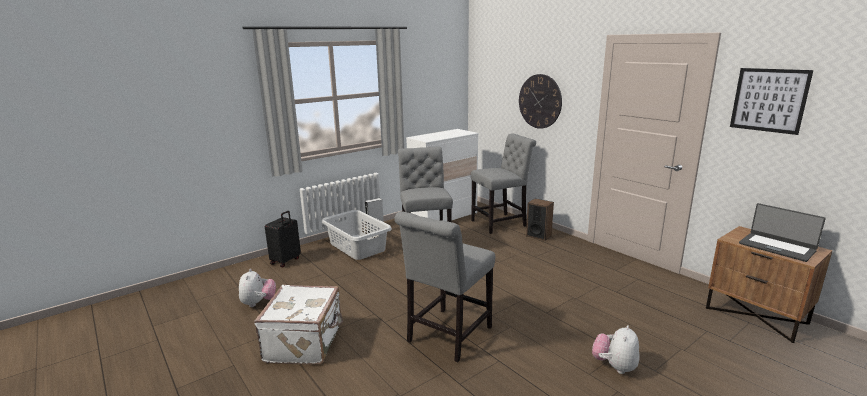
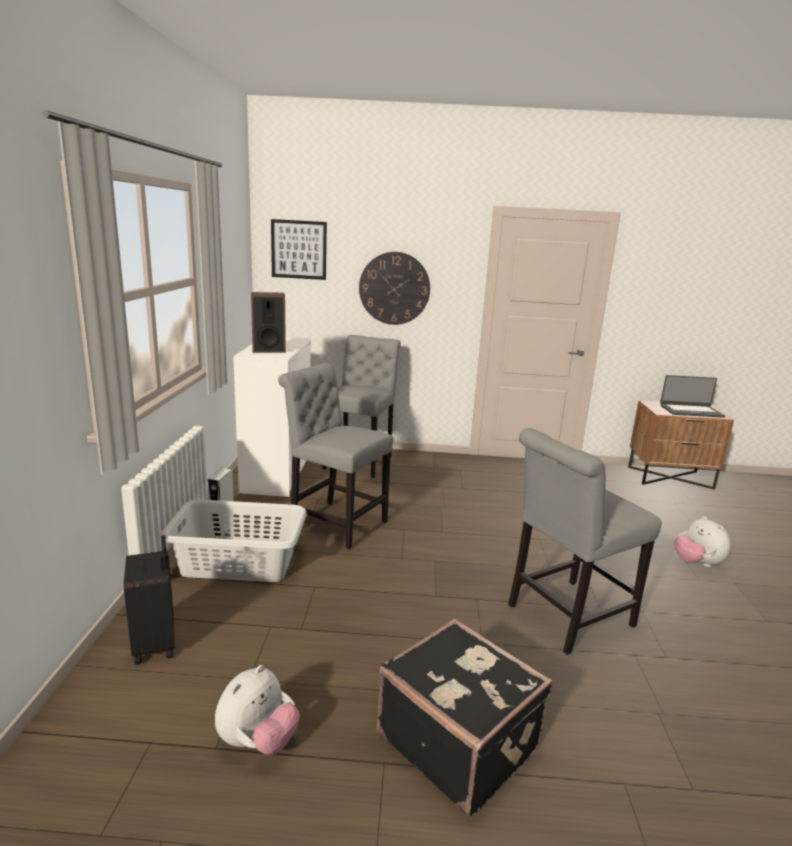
camera: 50 degrees left, 0 degrees up
(258, 303) = (257, 741): plush toy -> plush toy turned 90 degrees clockwise
(305, 343) = (458, 741): white suitcase -> black suitcase
(447, 336) = (564, 617): grey chair -> grey chair turned 75 degrees clockwise
(538, 235) = (421, 463): speaker -> speaker (269, 350)
(769, 100) = (662, 279): picture -> picture (299, 249)

